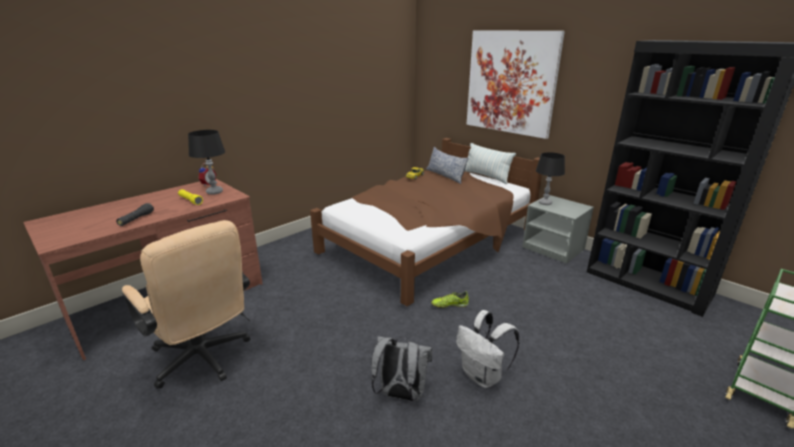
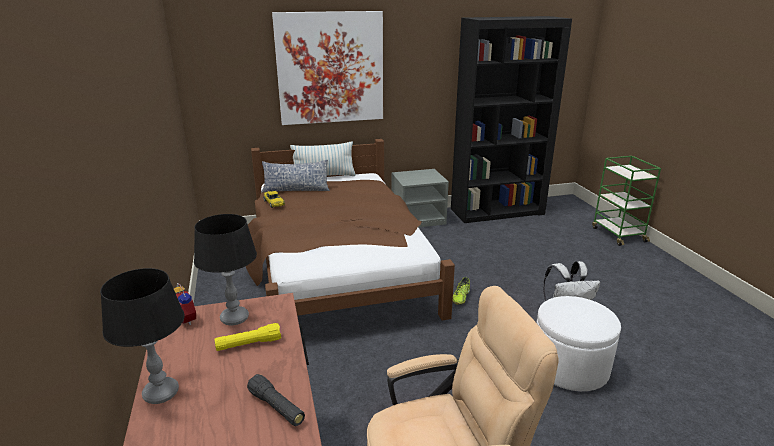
camera: 60 degrees left, 0 degrees up
(400, 394) = (569, 367): grey backpack -> white ottoman
(545, 203) = (407, 179): black table lamp -> black table lamp (161, 393)

